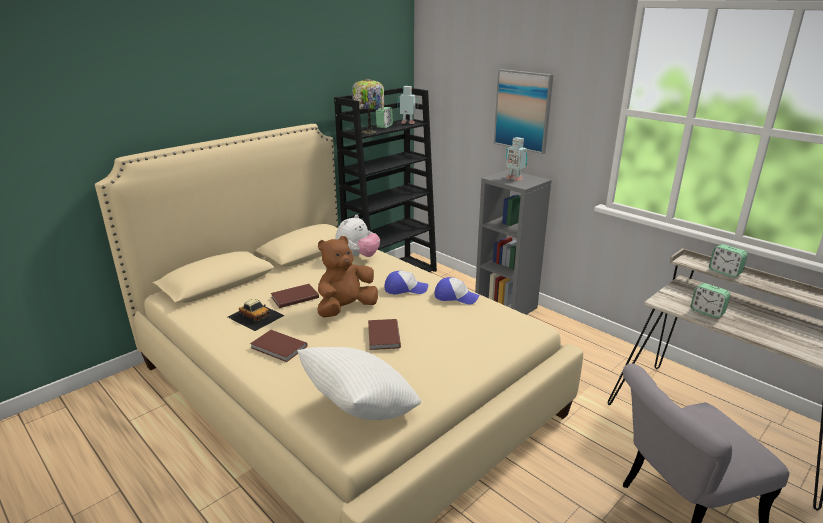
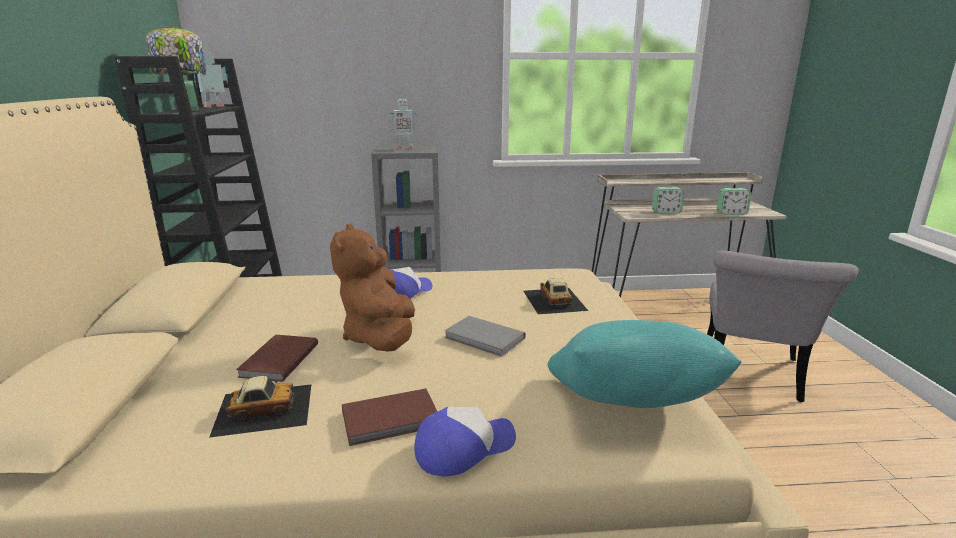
camera: 50 degrees left, 5 degrees down
(357, 257) = (275, 289): plush toy -> none
(360, 410) = (628, 410): white pillow -> turquoise pillow
(382, 336) = (484, 339): brown book -> grey book
(455, 297) = (467, 279): cap -> cap (464, 448)
(469, 337) = (554, 300): none -> toy car
(523, 110) = (382, 71): picture -> none
(724, 272) = (645, 181): alarm clock -> alarm clock (731, 213)

